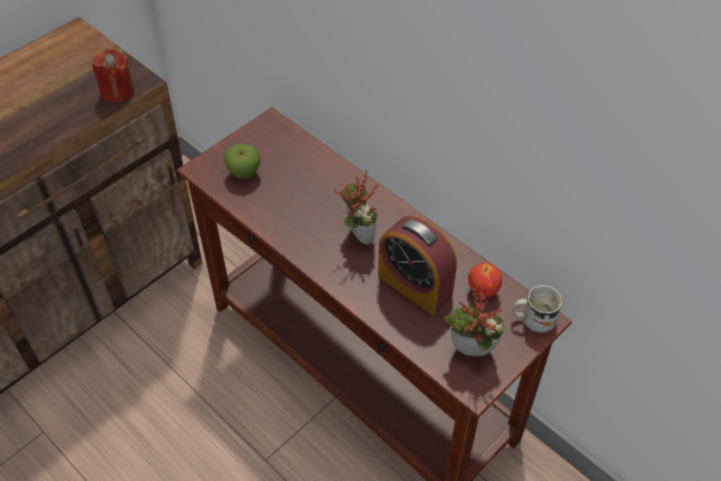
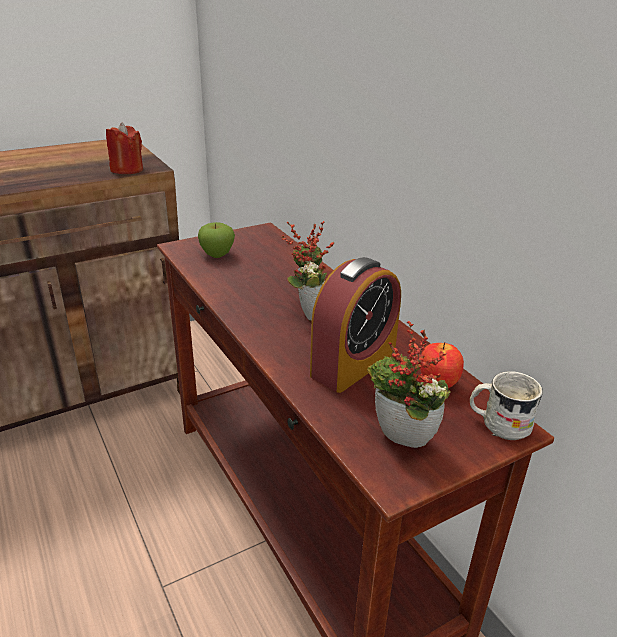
camera: 15 degrees right, 20 degrees down
(414, 286) = (353, 364): alarm clock -> alarm clock turned 105 degrees counterclockwise

